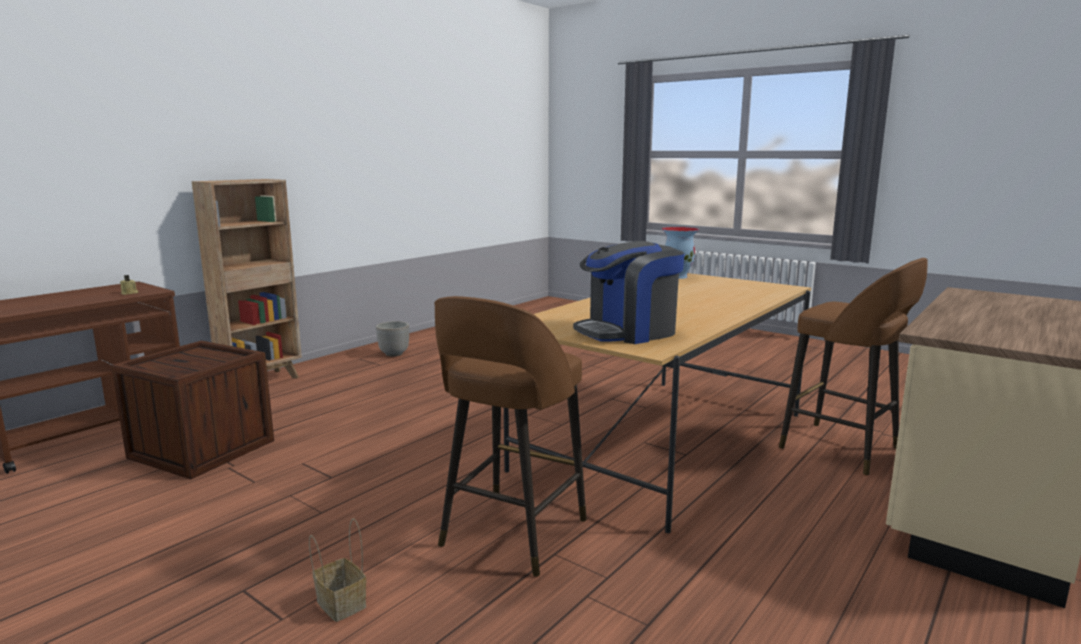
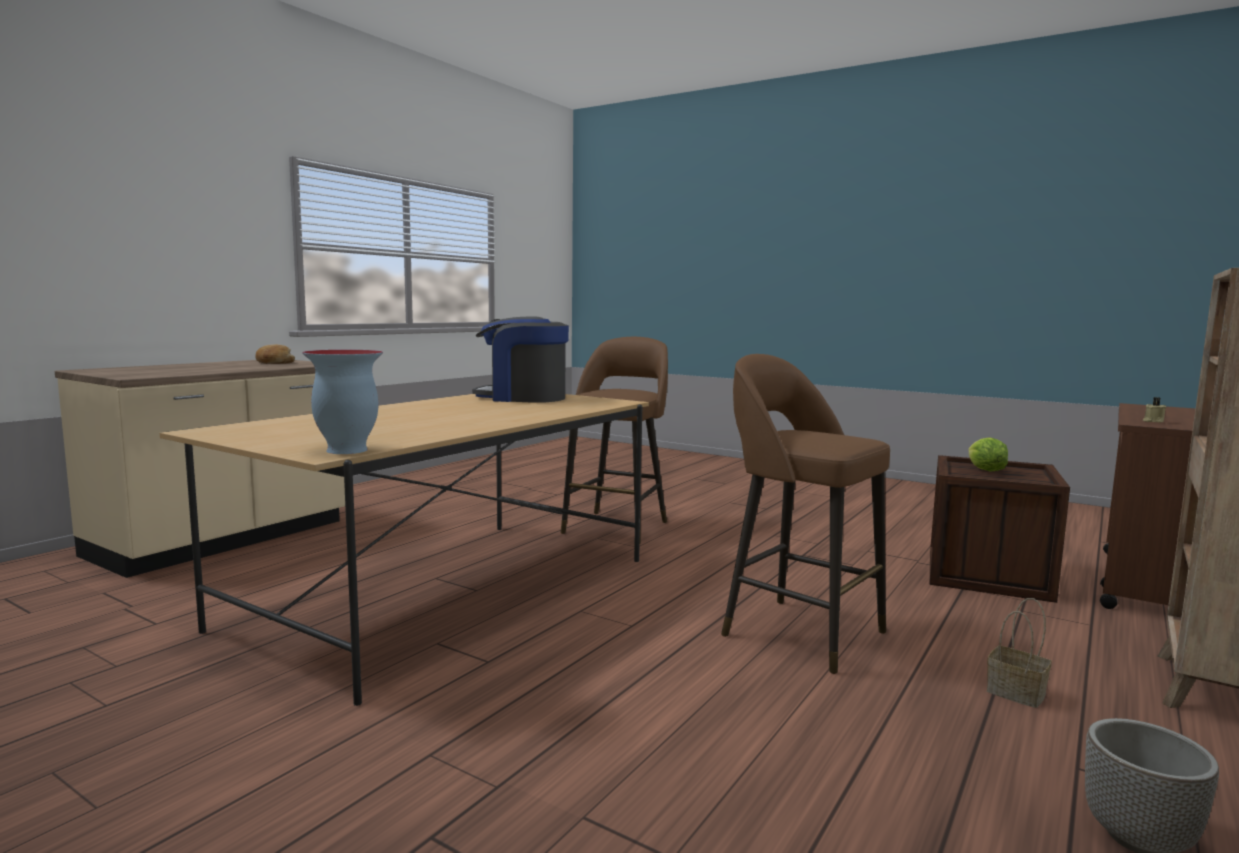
camera: 175 degrees right, 5 degrees down
(190, 365) = (985, 470): none -> lettuce
(339, 604) = (704, 505): basket -> basket (1018, 693)
(628, 332) = (523, 397): coffee machine -> coffee machine turned 135 degrees counterclockwise
(843, 449) = (233, 586): brown stool -> brown stool (799, 632)
(1011, 334) = (274, 363): none -> bread

